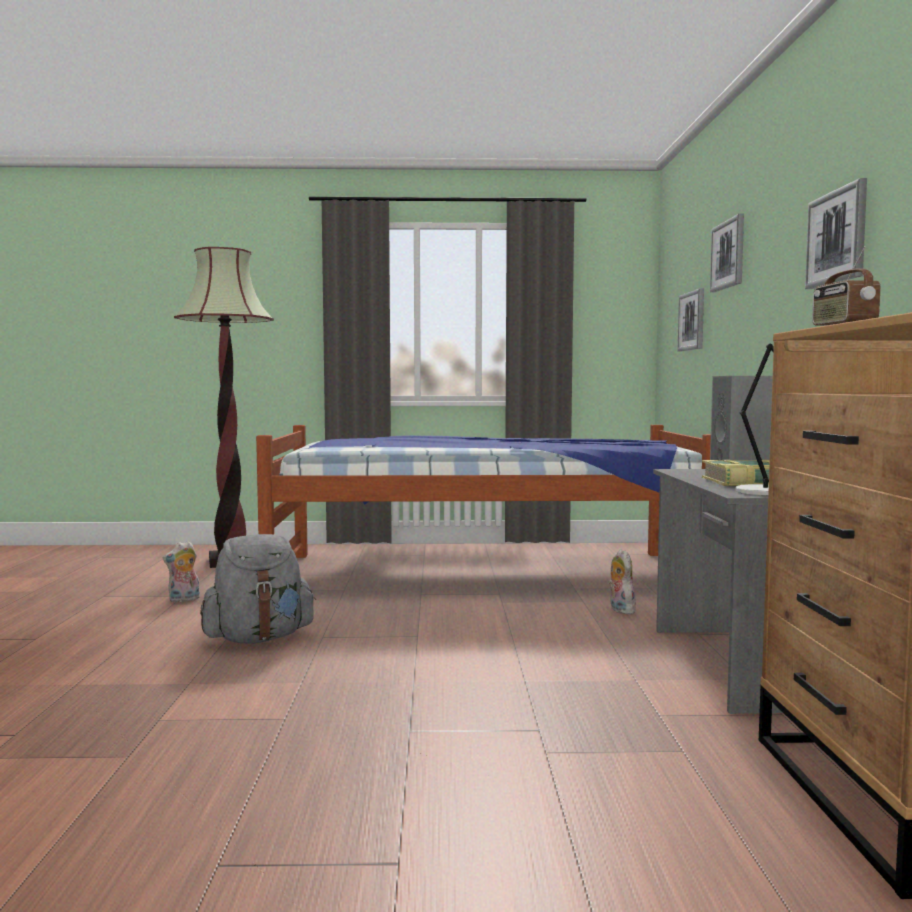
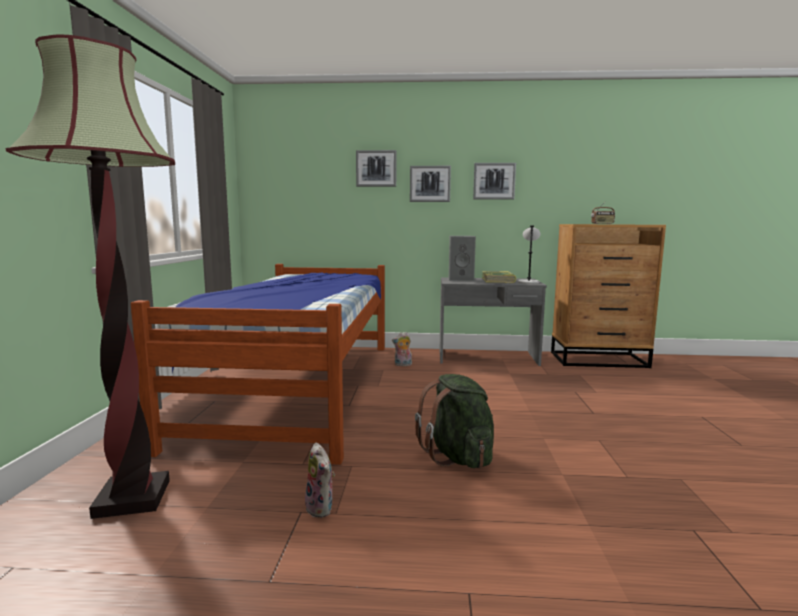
camera: 85 degrees left, 5 degrees up
(259, 638) = (458, 457): grey backpack -> green backpack
(692, 321) = (319, 199): picture -> picture (430, 184)

